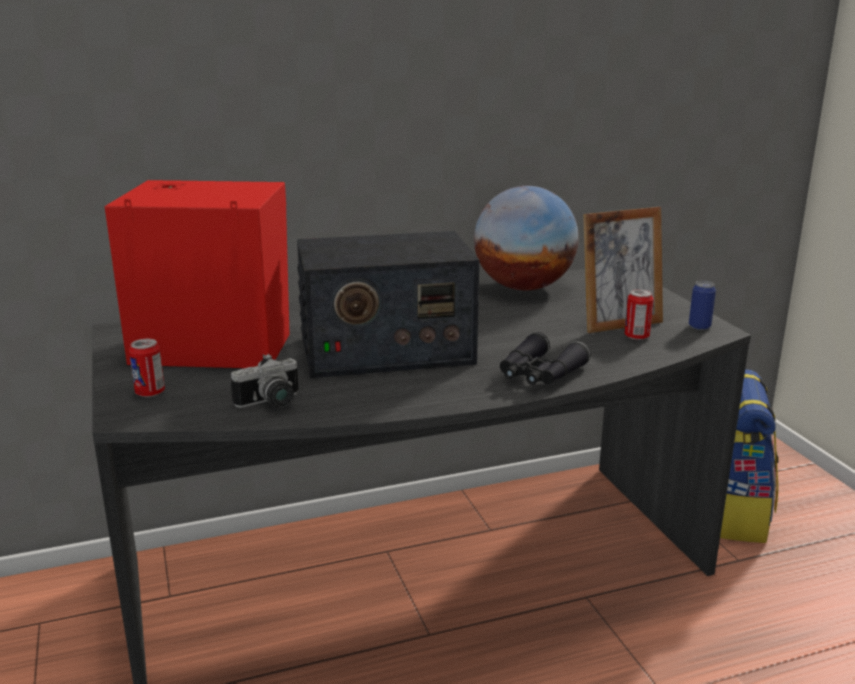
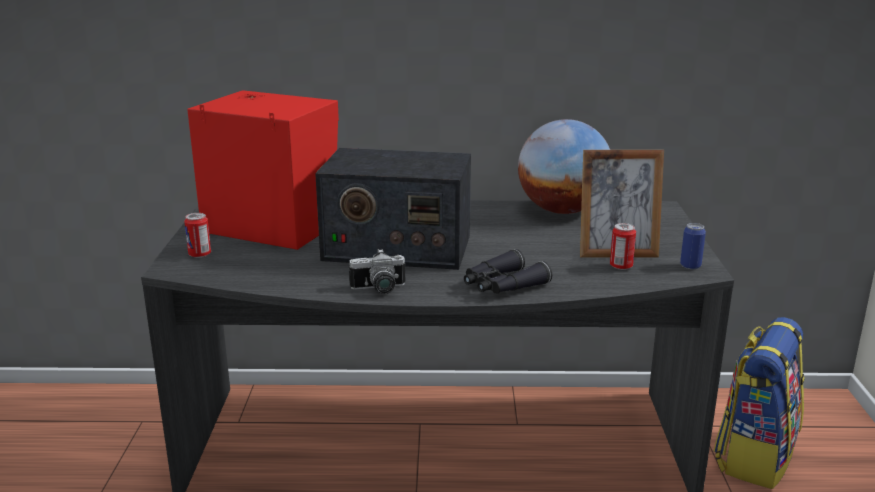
camera: 20 degrees right, 0 degrees up
(271, 403) = (275, 275): camera -> camera (379, 290)

